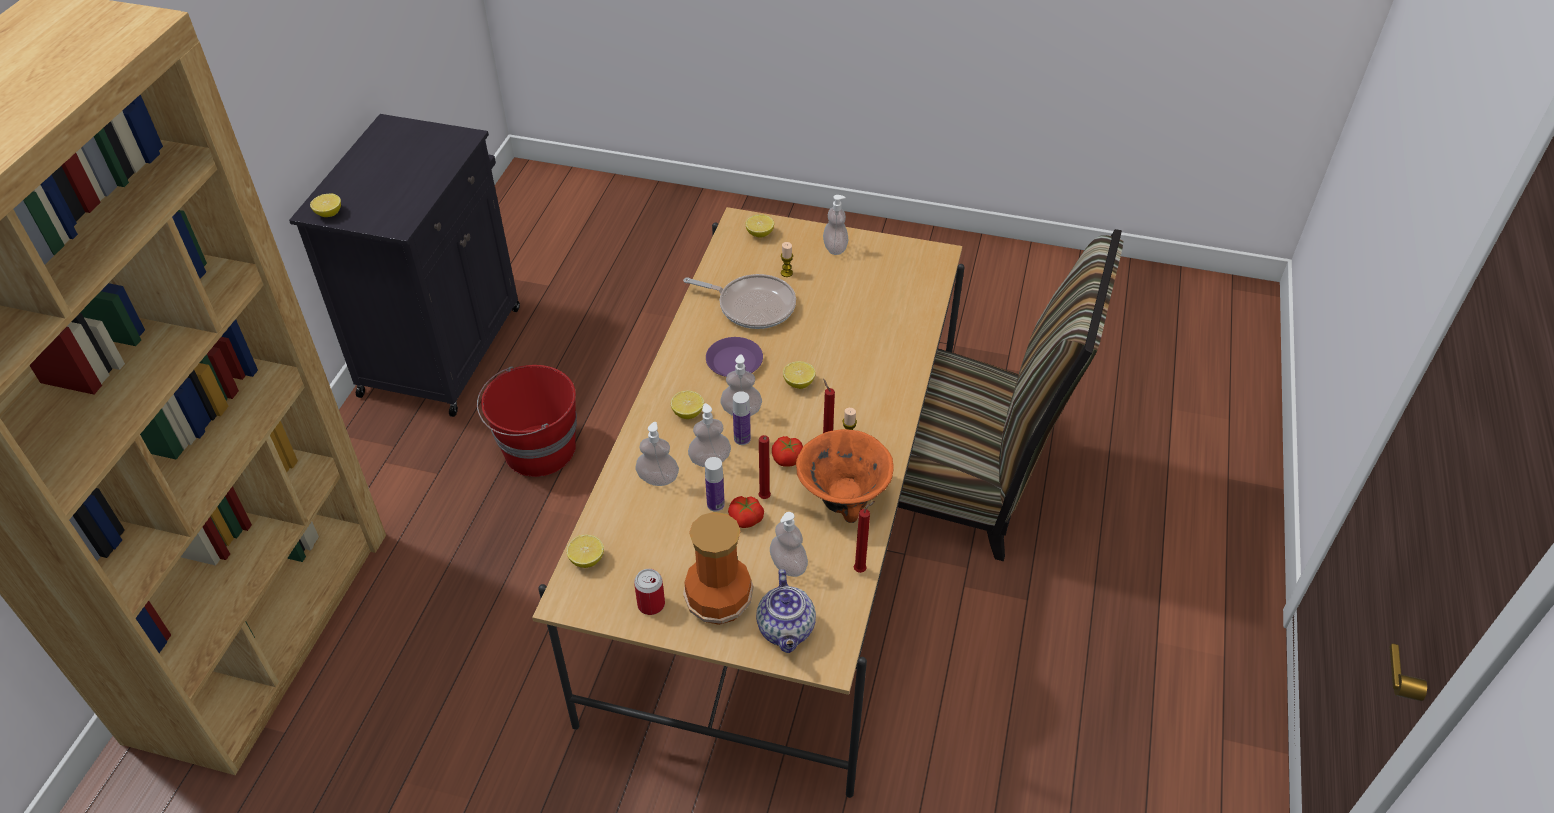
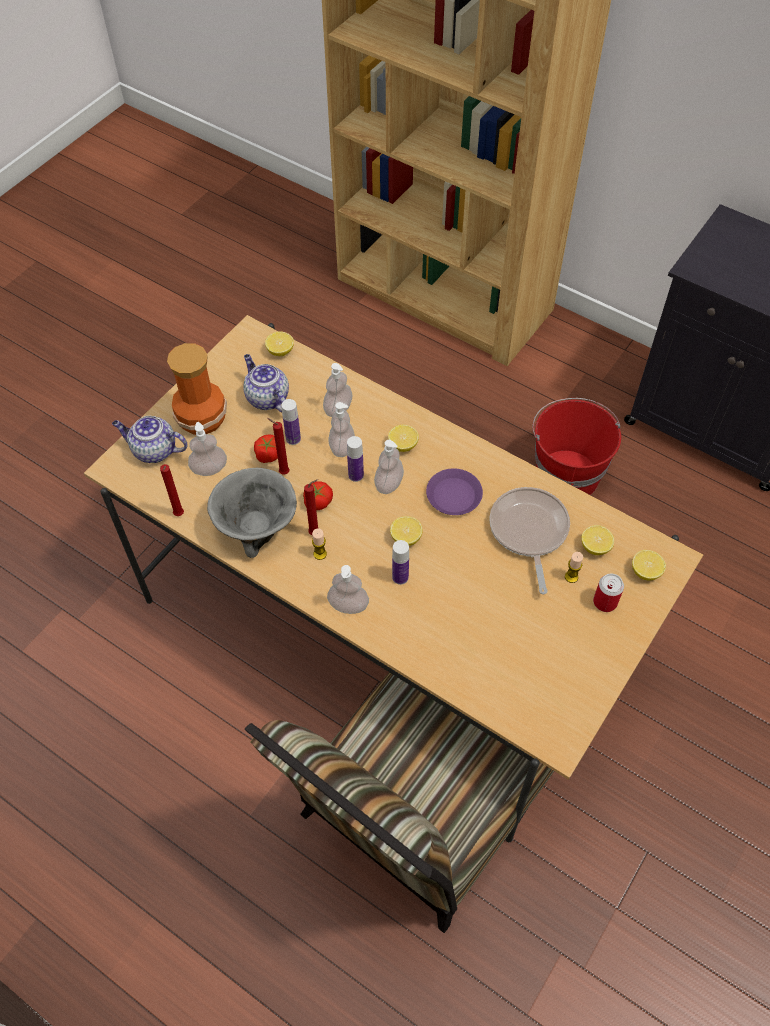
camera: 110 degrees right, 10 degrees up
(329, 213) = (722, 227): lemon -> lemon (595, 547)
(651, 604) = (221, 378): can -> can (605, 602)
(666, 548) = (266, 398): none -> teapot
(752, 306) = (528, 532): frying pan -> frying pan turned 135 degrees clockwise
(835, 248) = (601, 637): soap dispenser -> soap dispenser (348, 605)
(843, 376) = (400, 577): none -> bottle
(844, 497) = (257, 528): orange bowl -> grey bowl

